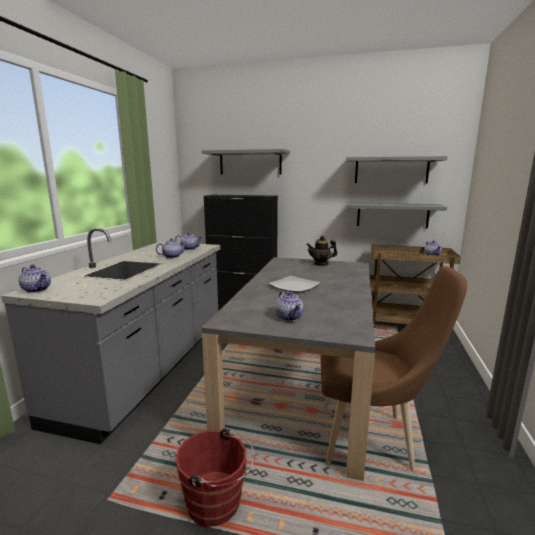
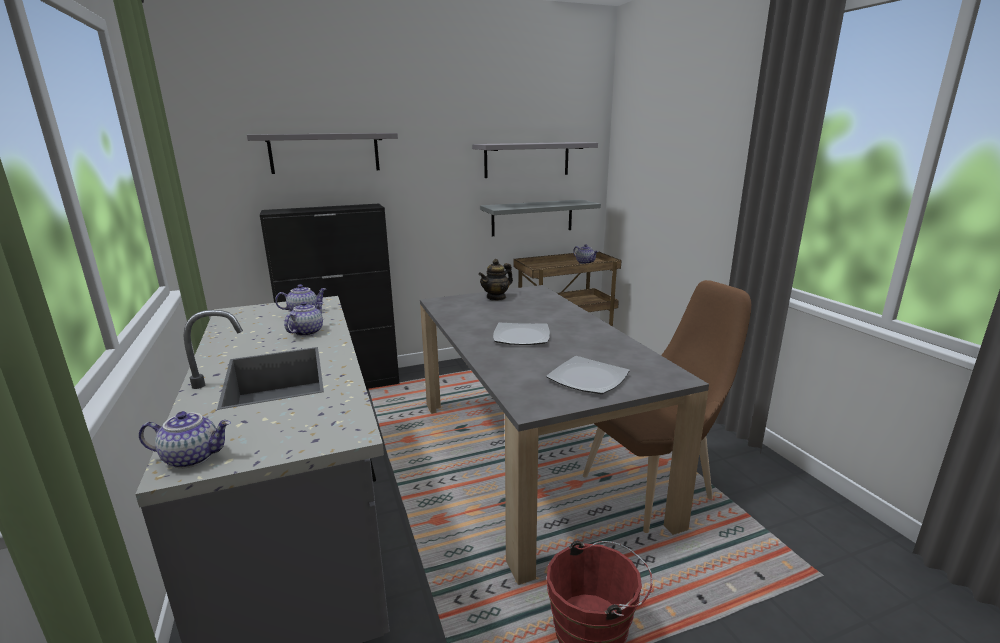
camera: 35 degrees left, 5 degrees up
(289, 317) = (587, 378): teapot -> plate

